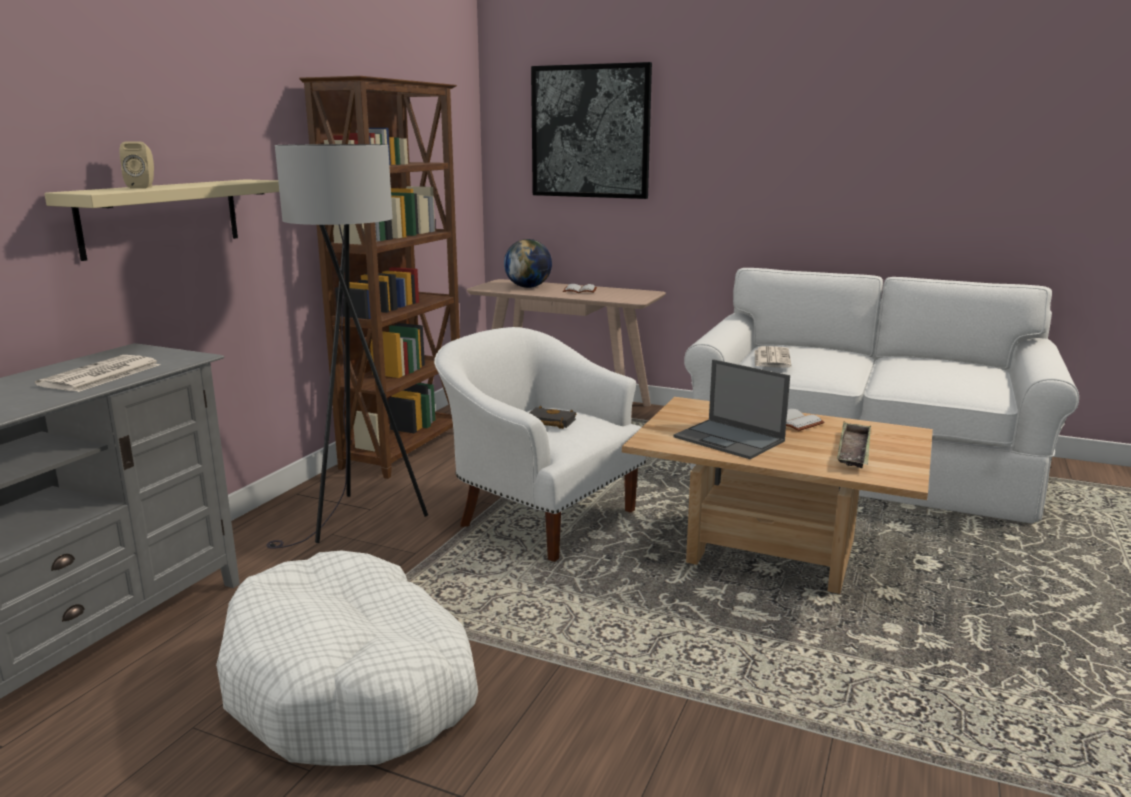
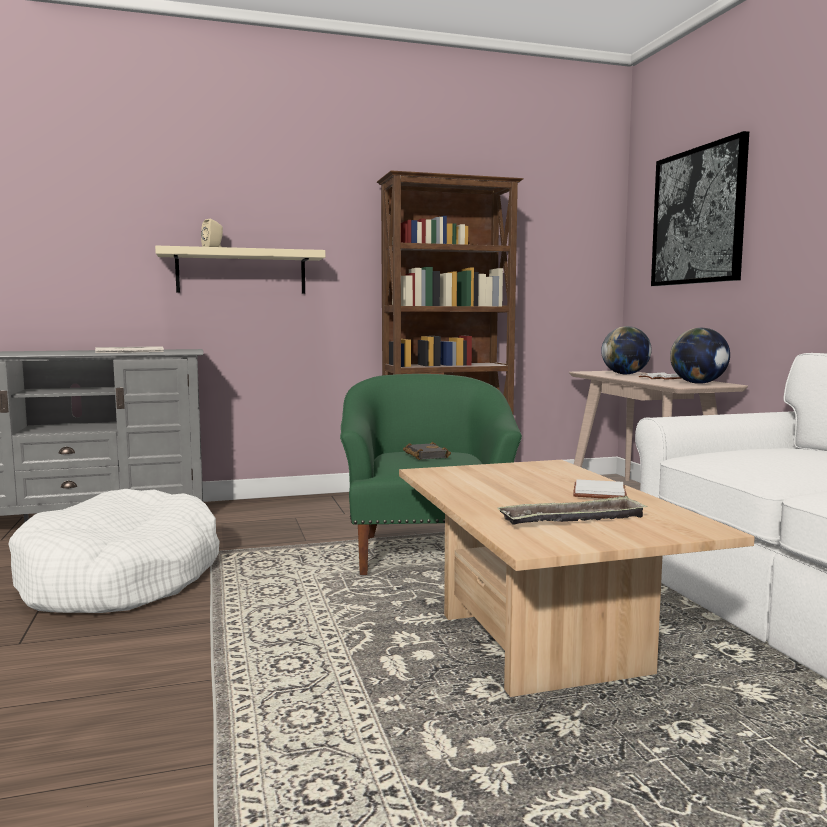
camera: 50 degrees right, 10 degrees down
(359, 521) = (322, 517): grey floor lamp -> none
(541, 516) = (427, 551): white armchair -> green armchair
(629, 294) = (698, 383): none -> globe
(730, 439) = (491, 486): laptop -> none
(771, 358) = (741, 449): newspaper -> none

